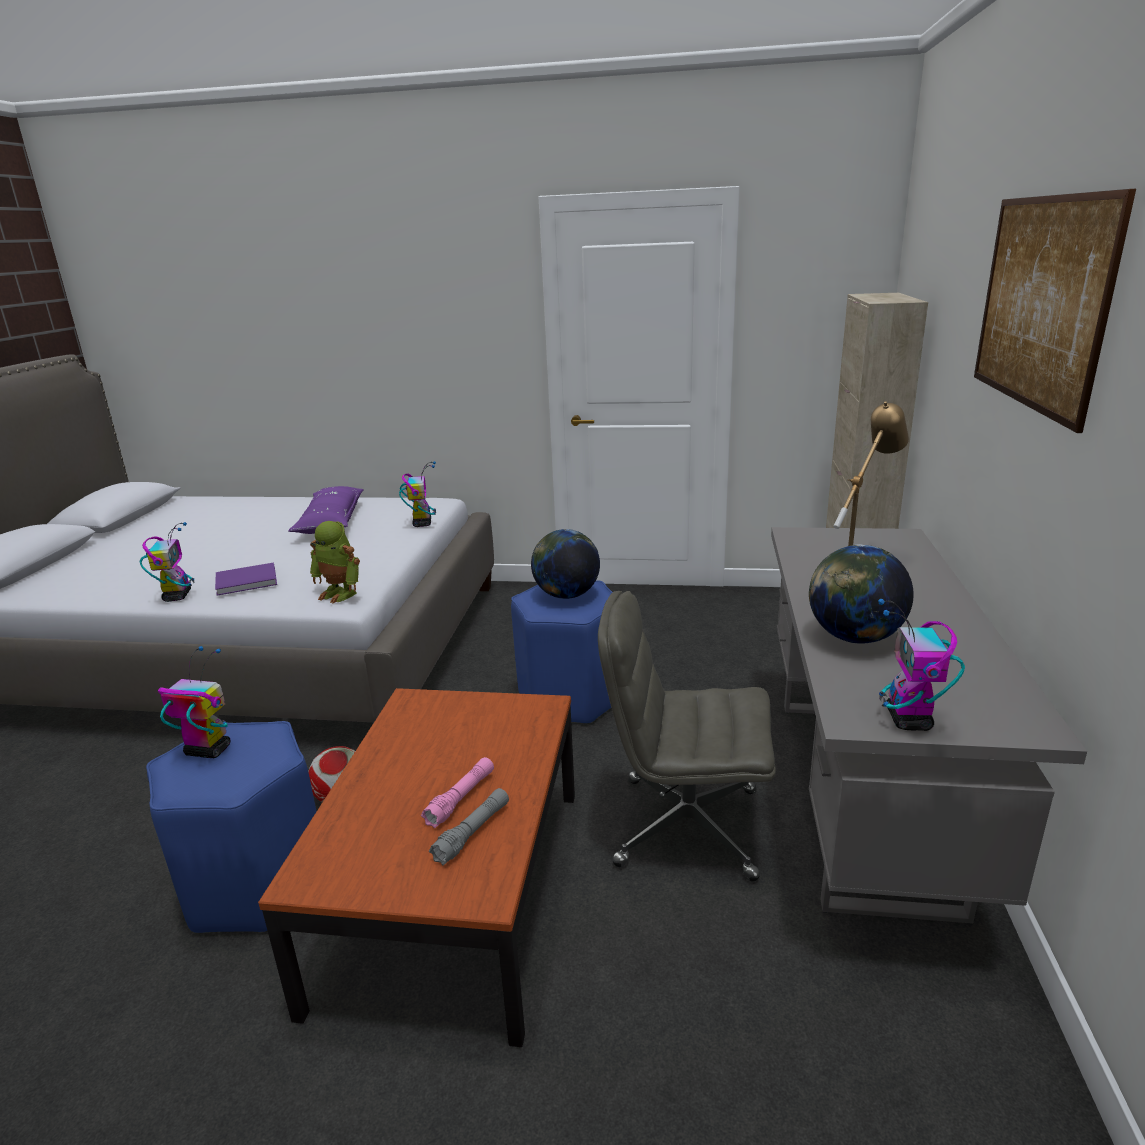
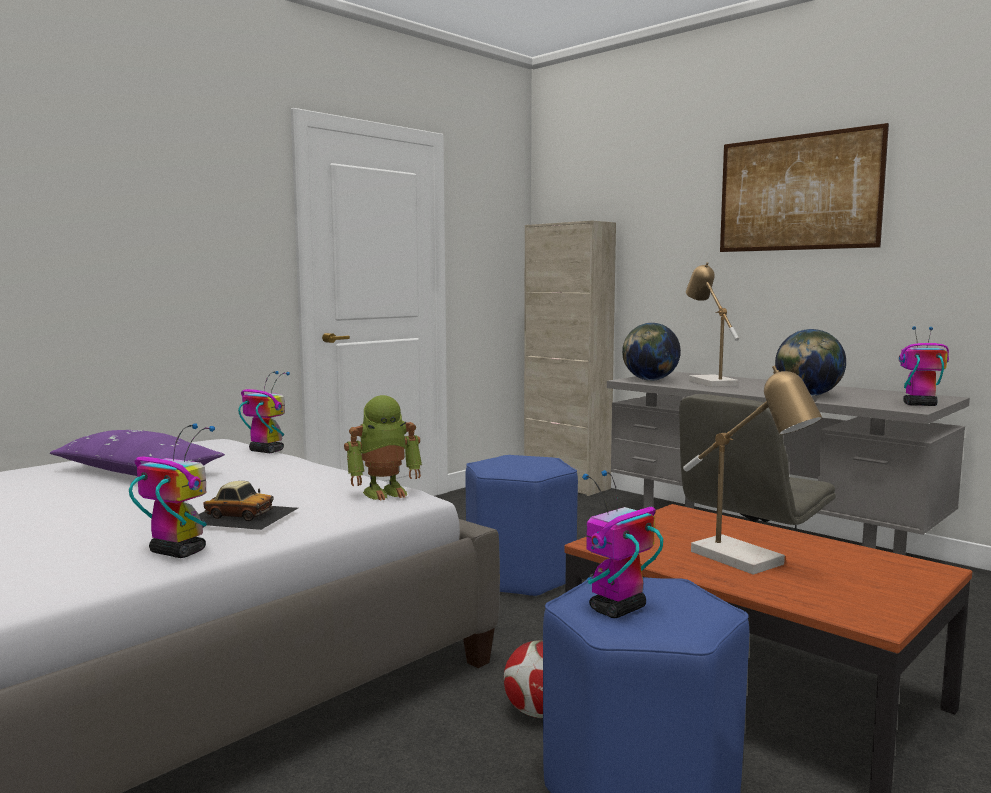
camera: 55 degrees left, 15 degrees down
(249, 581) = (241, 515): purple book -> toy car
(420, 778) = (747, 561): none -> table lamp
(461, 798) = (794, 555): pink flashlight -> none
(472, 833) = (848, 560): grey flashlight -> none
(566, 595) = (518, 463): globe -> globe (650, 380)
(909, 720) = (919, 404): toy robot -> toy robot turned 150 degrees clockwise

